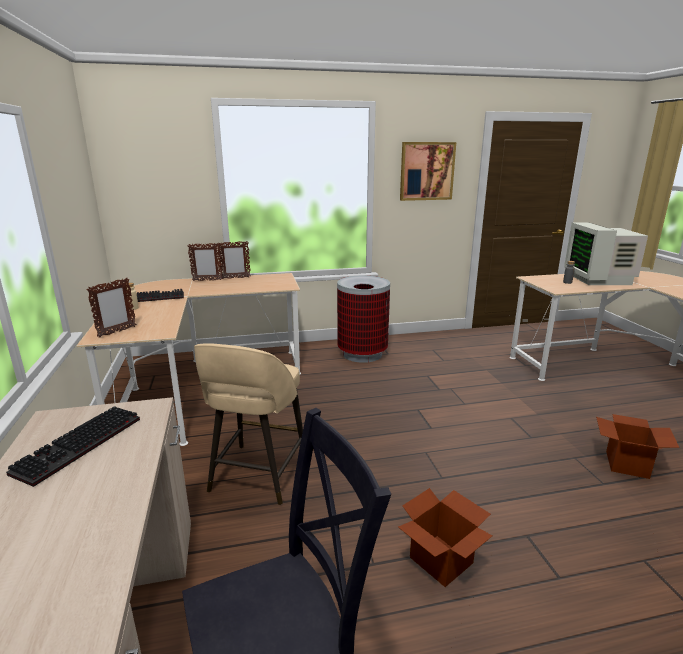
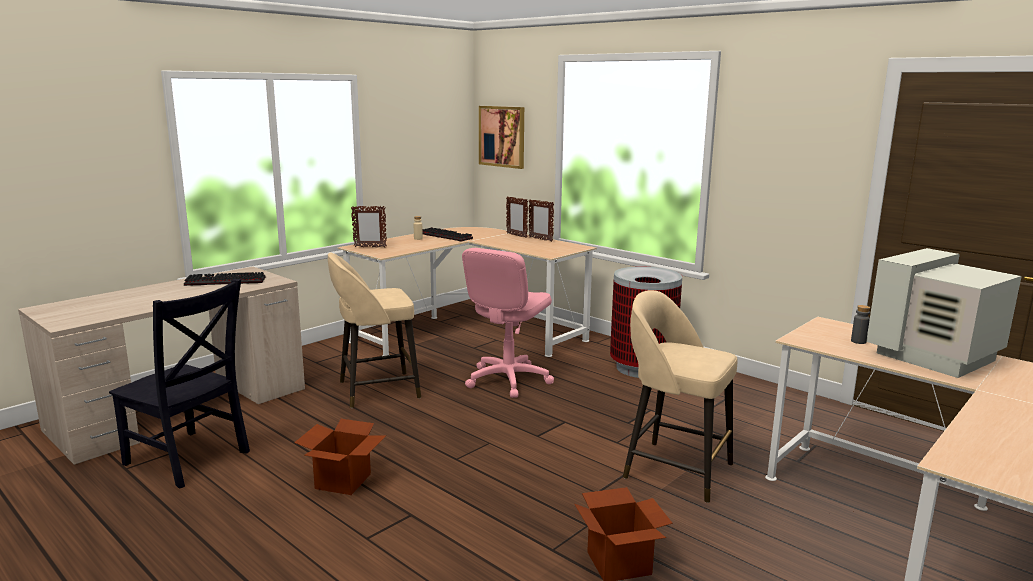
camera: 55 degrees right, 5 degrees down
(320, 404) = (507, 380): none -> pink office chair
(427, 171) = (785, 144): picture -> picture (502, 136)
(515, 400) = (674, 469): none -> beige stool

